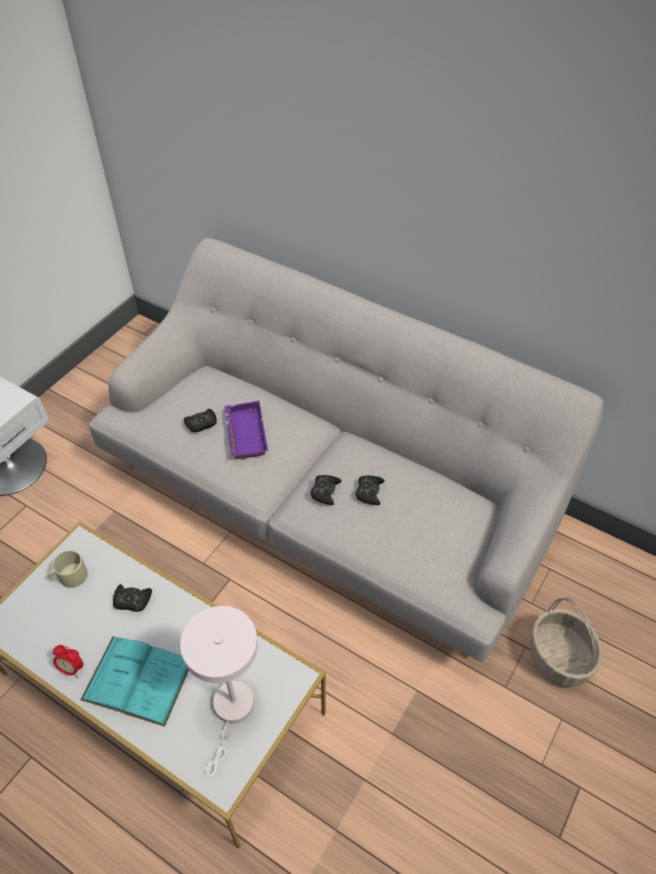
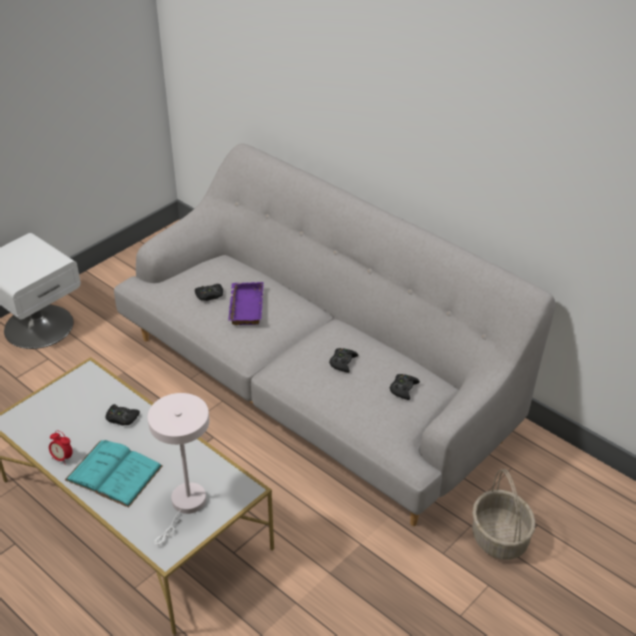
camera: 10 degrees right, 10 degrees down
(69, 576) = (74, 395): beige mug -> none
(325, 491) = (304, 358): black game controller -> black game controller (403, 389)

